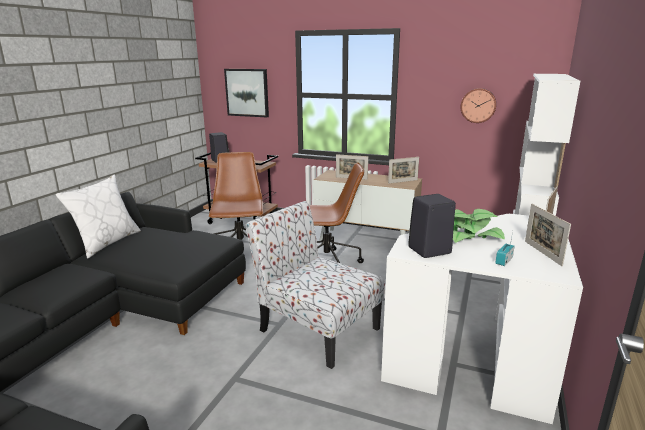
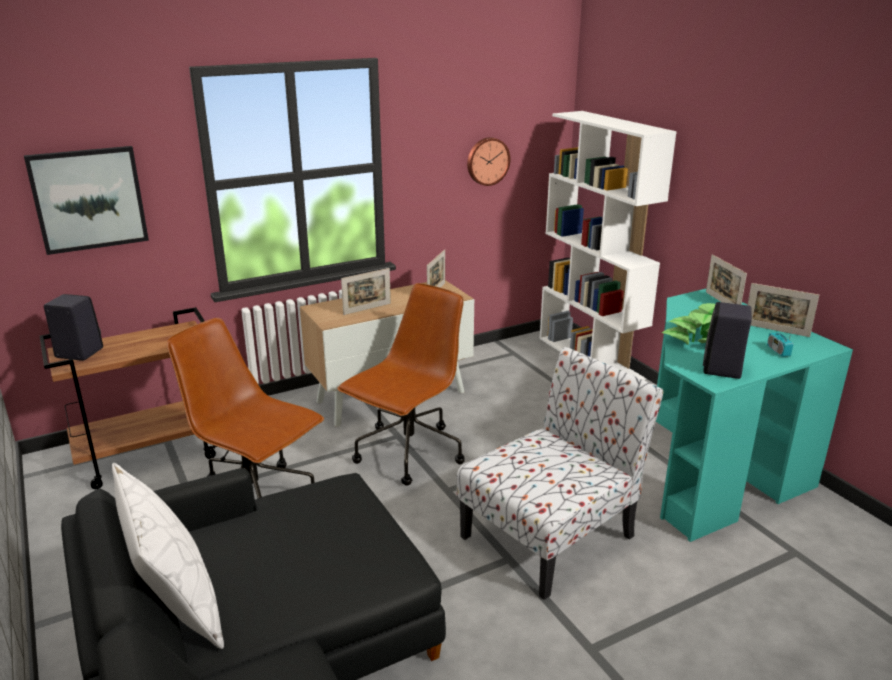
camera: 50 degrees left, 5 degrees up
(317, 328) = (551, 535): chair -> chair turned 150 degrees clockwise
(480, 361) = (708, 468): white desk -> turquoise desk

